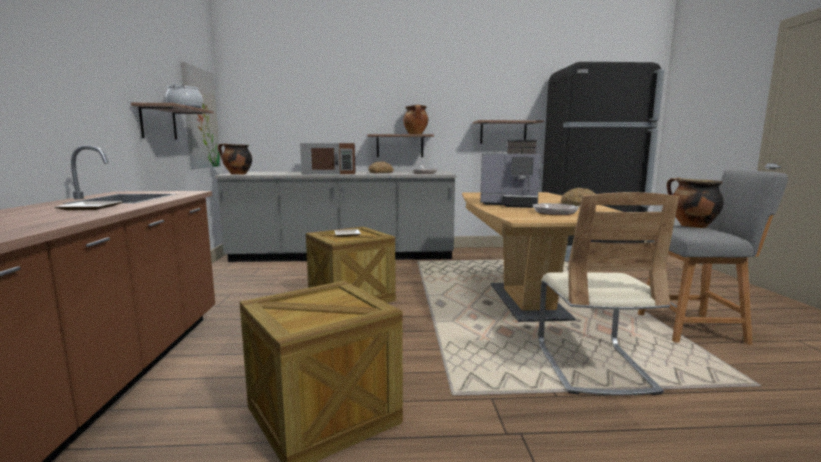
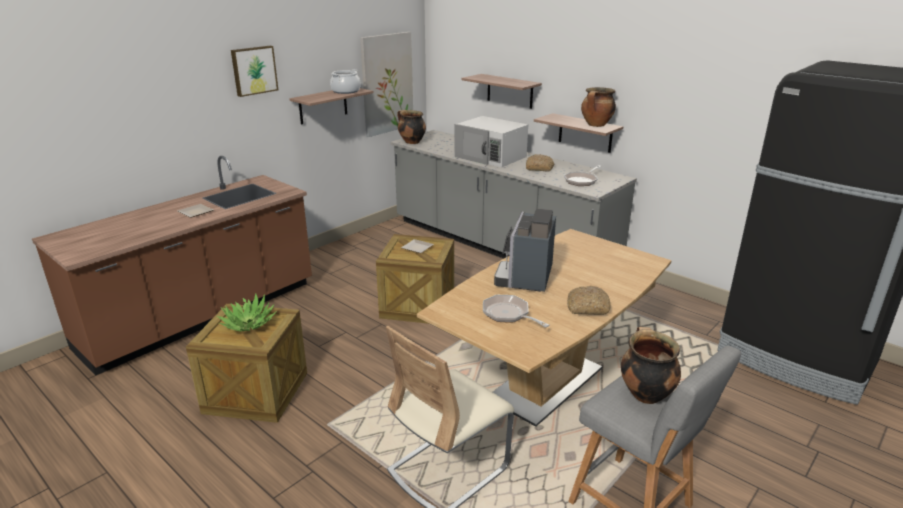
camera: 45 degrees right, 15 degrees up
(96, 52) = (253, 70): none -> picture
(313, 303) = (248, 323): none -> potted plant
(330, 173) = (491, 157): brown microwave -> white microwave
(503, 132) = (723, 141): shelf -> shelf (510, 91)
(511, 204) = (526, 278): coffee machine -> coffee machine turned 45 degrees clockwise

